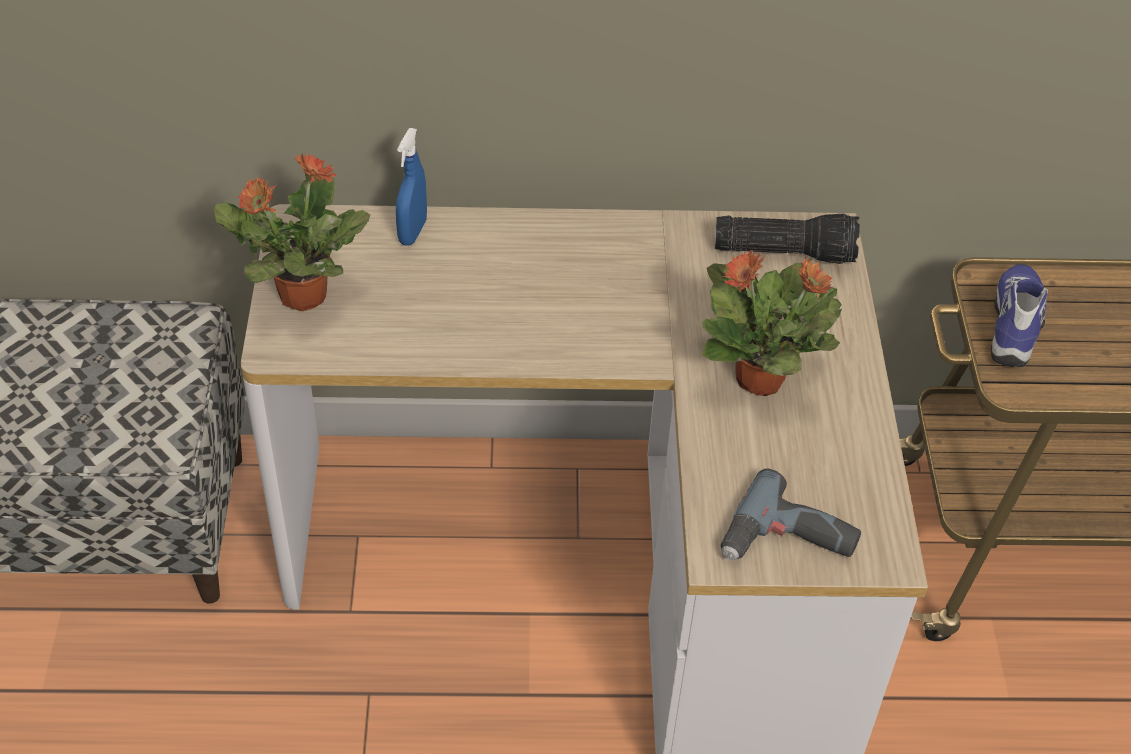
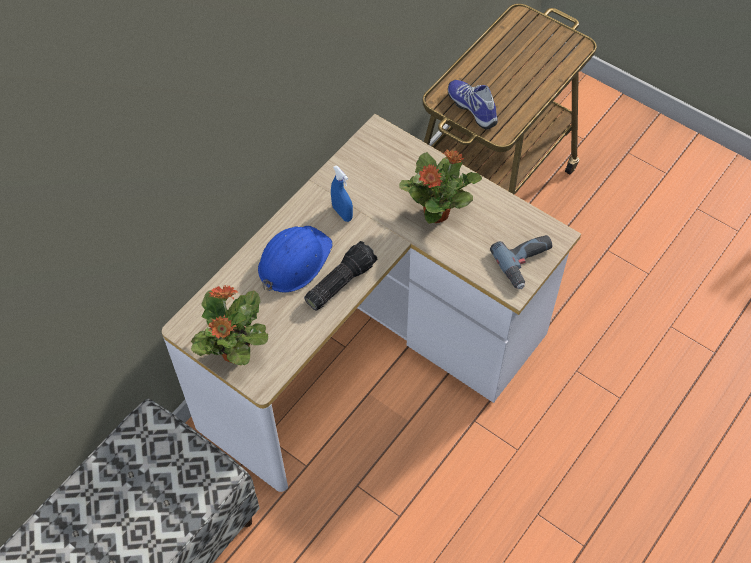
camera: 50 degrees left, 10 degrees up
(412, 232) = (234, 283): blue spray bottle -> blue spray bottle (342, 213)
(508, 270) = (293, 261): none -> blue hard hat
(785, 250) = (374, 153): flashlight -> flashlight (339, 282)

